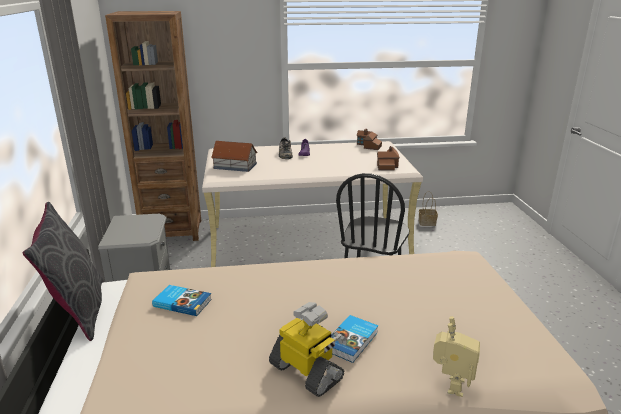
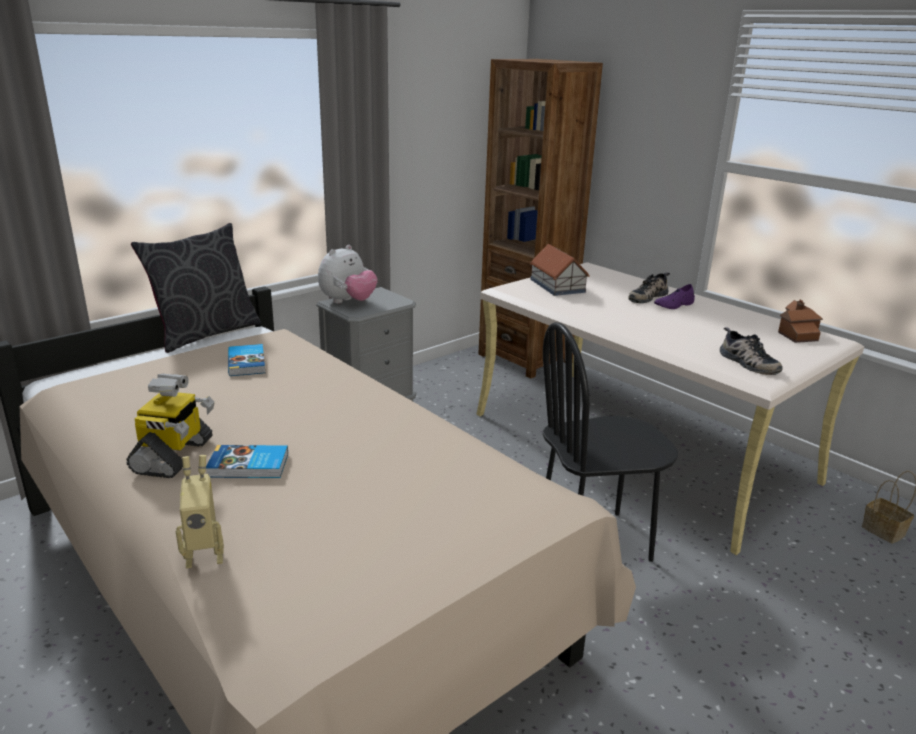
camera: 55 degrees right, 0 degrees up
(121, 235) = (348, 302): none -> plush toy
(387, 165) = (746, 363): toy house -> shoe

